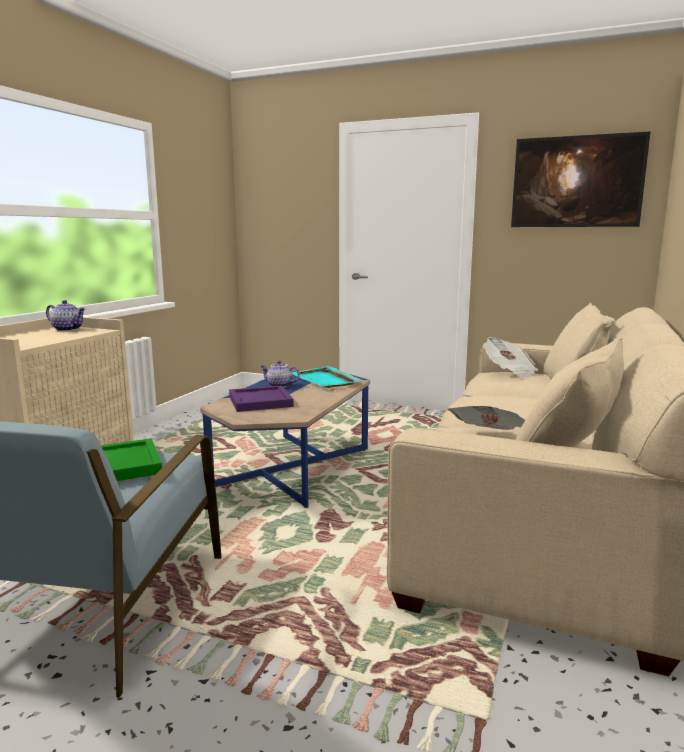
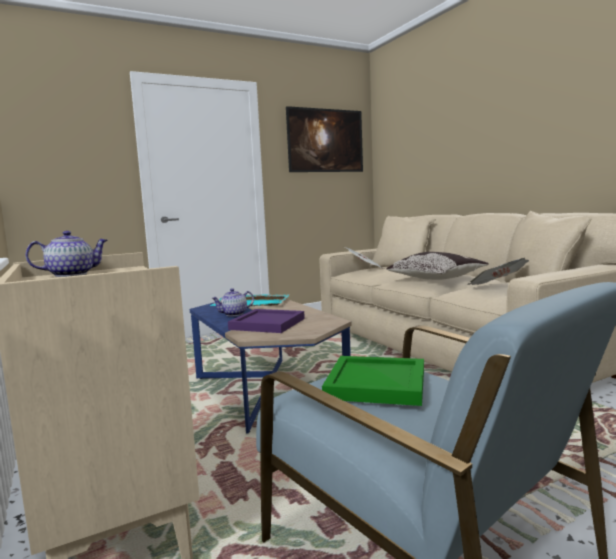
camera: 50 degrees left, 5 degrees down
(509, 407) = (436, 278): none -> pillow

